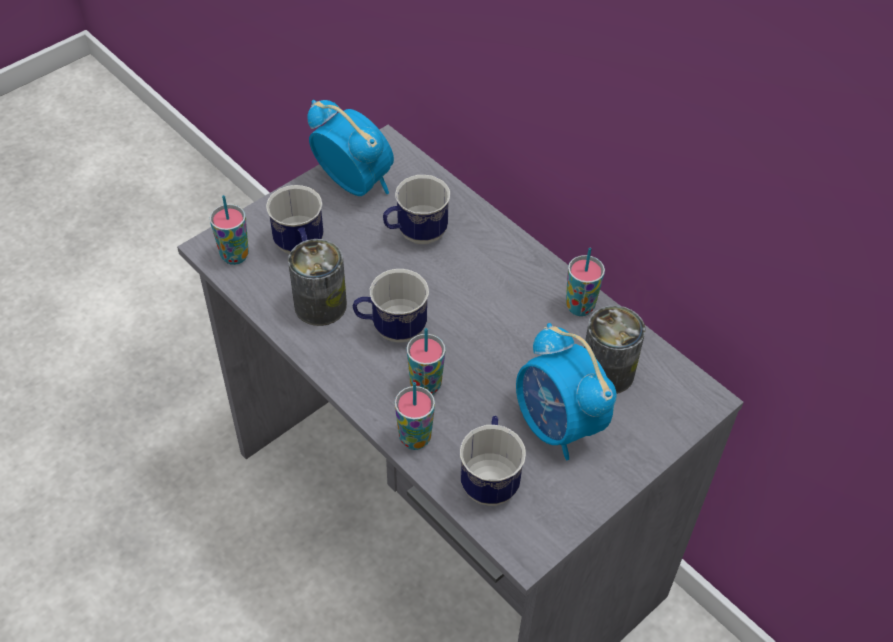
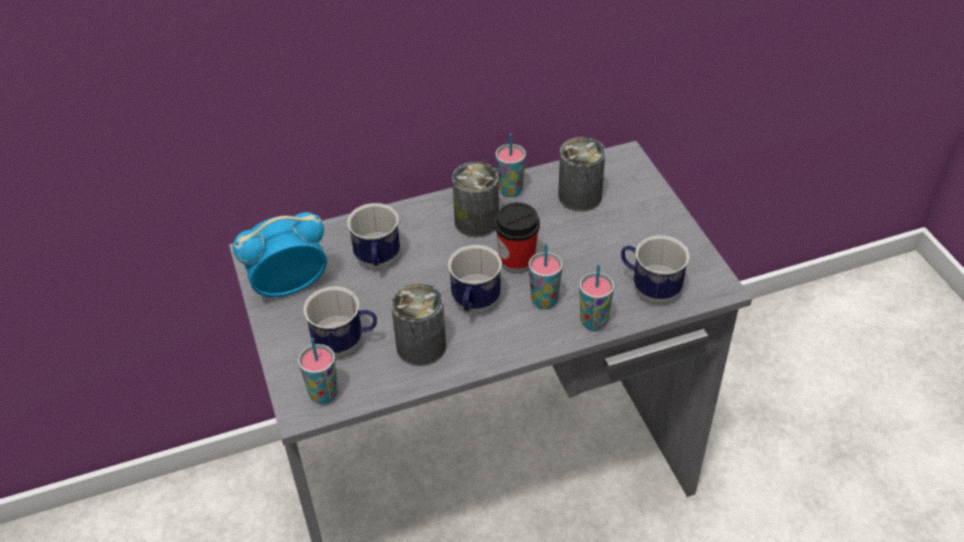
camera: 65 degrees left, 5 degrees down
(473, 345) = (517, 261): none -> cup
(514, 293) = (476, 221): none -> can
(558, 426) = (617, 237): alarm clock -> none

